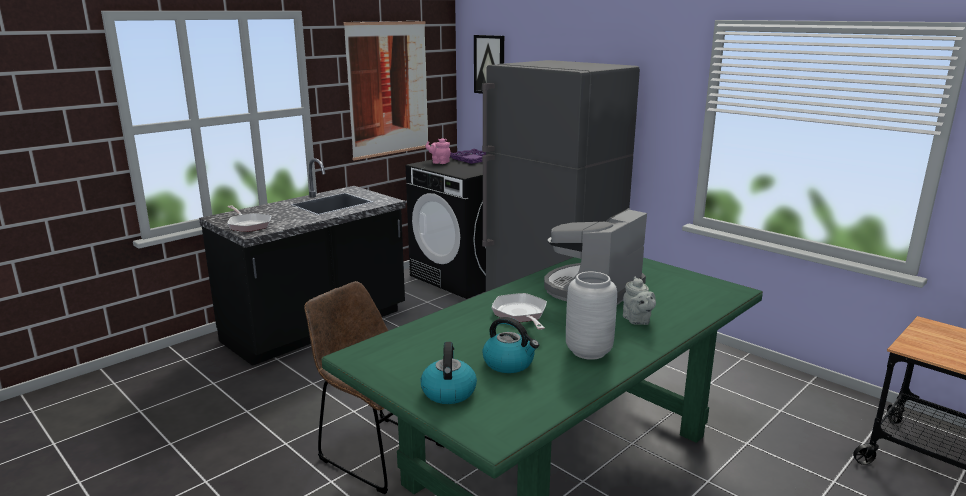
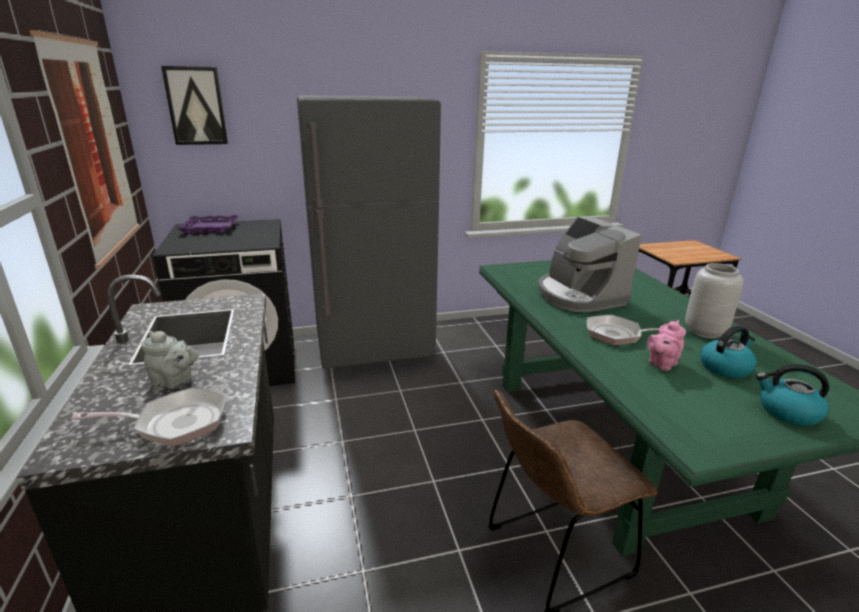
camera: 60 degrees left, 5 degrees up
(439, 162) = (187, 241): pink teapot -> pink teapot (661, 364)
(637, 320) = (649, 300): grey teapot -> grey teapot (175, 382)

